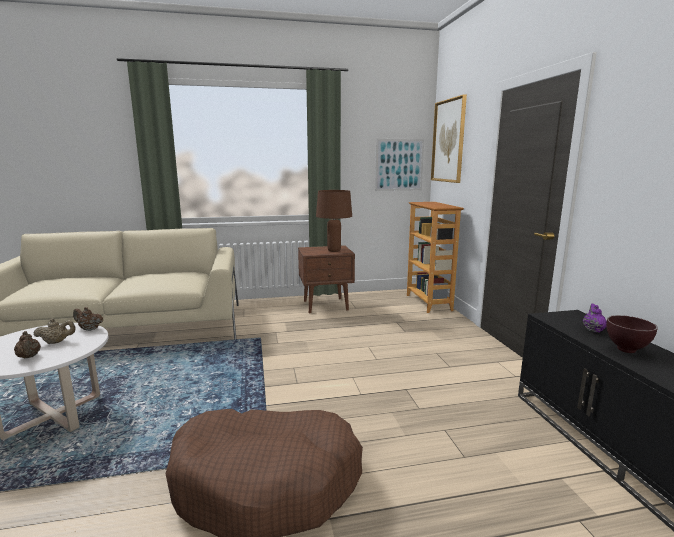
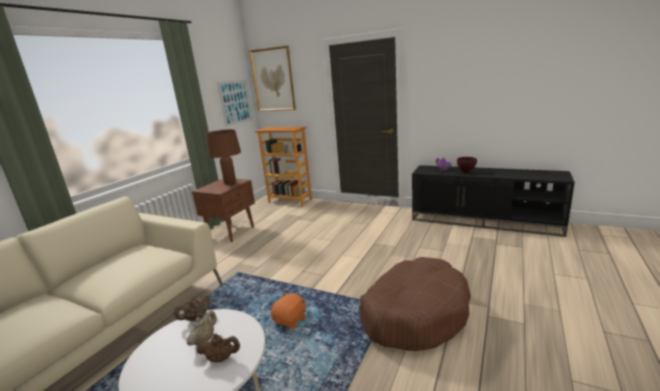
camera: 50 degrees left, 5 degrees up
(200, 397) = (291, 320): none -> orange plush toy

